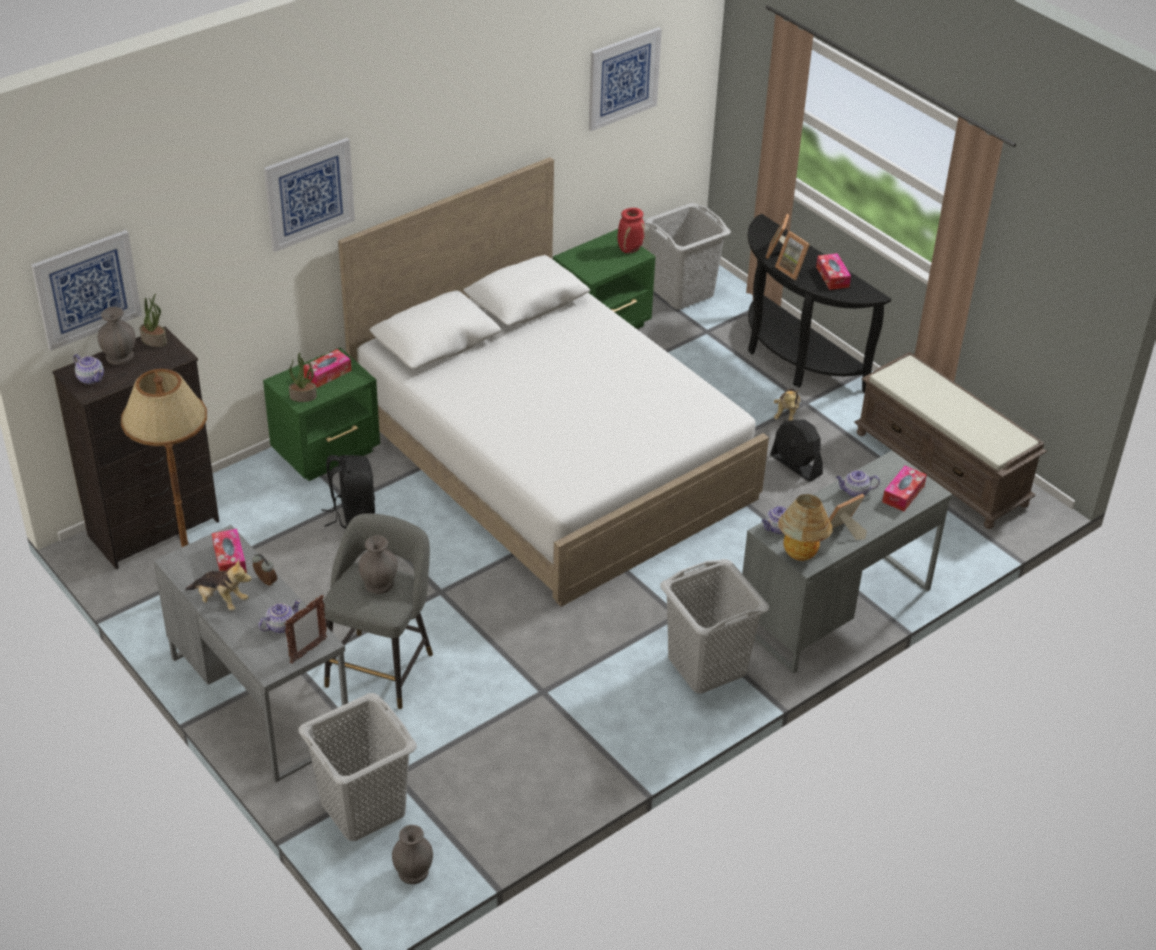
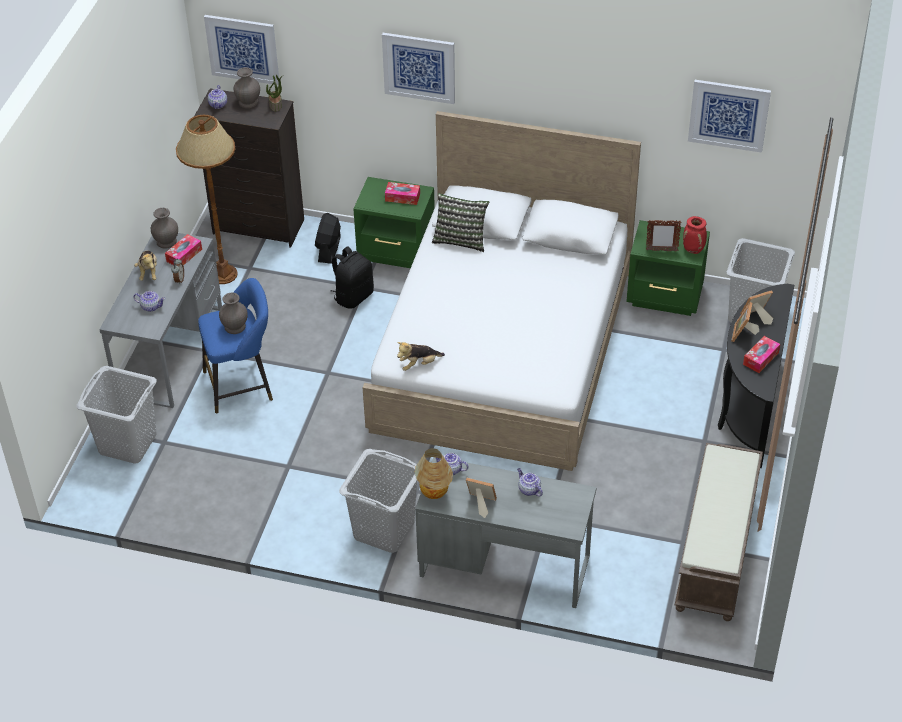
camera: 55 degrees right, 5 degrees up
(303, 396) = (371, 201): potted plant -> none
(308, 651) = (141, 329): picture frame -> picture frame (661, 250)
(382, 665) = (242, 385): grey stool -> blue stool
(412, 872) = (100, 492): grey vase -> grey vase (166, 241)
(445, 367) = (461, 239): none -> pillow
(786, 414) = (680, 438): plush toy -> plush toy (419, 364)
(796, 465) = (630, 471): black fan -> black fan (329, 249)
(903, 494) = (553, 515): tissue box -> none

